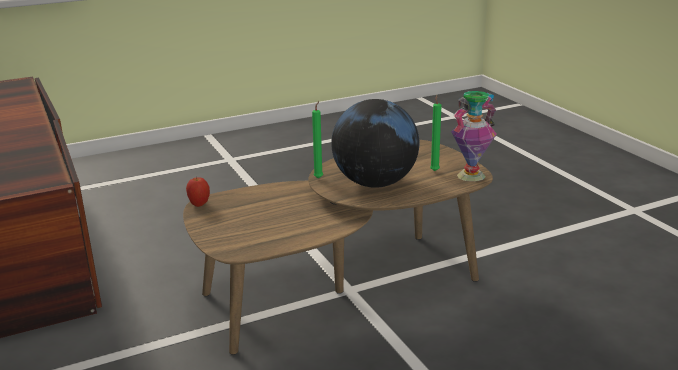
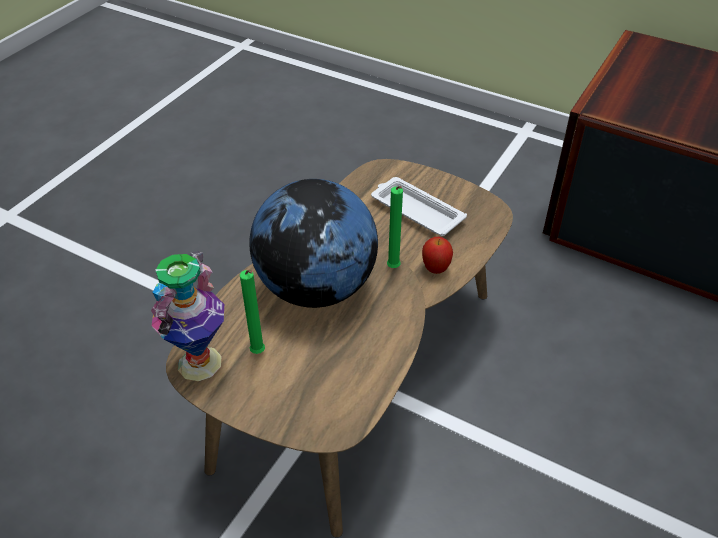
camera: 145 degrees right, 20 degrees up
(199, 204) = (492, 208): apple -> apple (435, 269)
(250, 219) = (415, 211): none -> white tray

